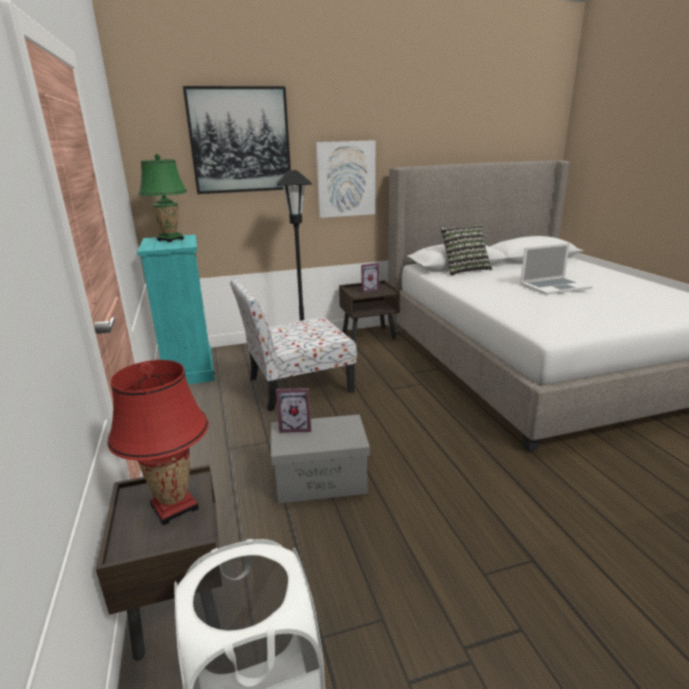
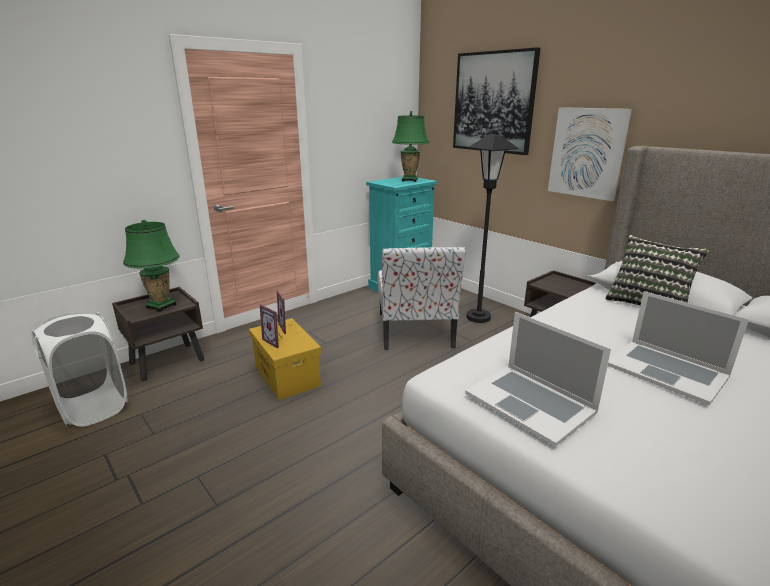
camera: 65 degrees right, 0 degrees up
(174, 507) = (161, 306): red table lamp -> green table lamp
(297, 385) = (415, 331): chair -> chair turned 135 degrees counterclockwise
(321, 480) = (287, 376): grey storage box -> yellow storage box
(368, 290) = (565, 286): picture frame -> picture frame (276, 341)
(592, 317) = (530, 402): none -> laptop

